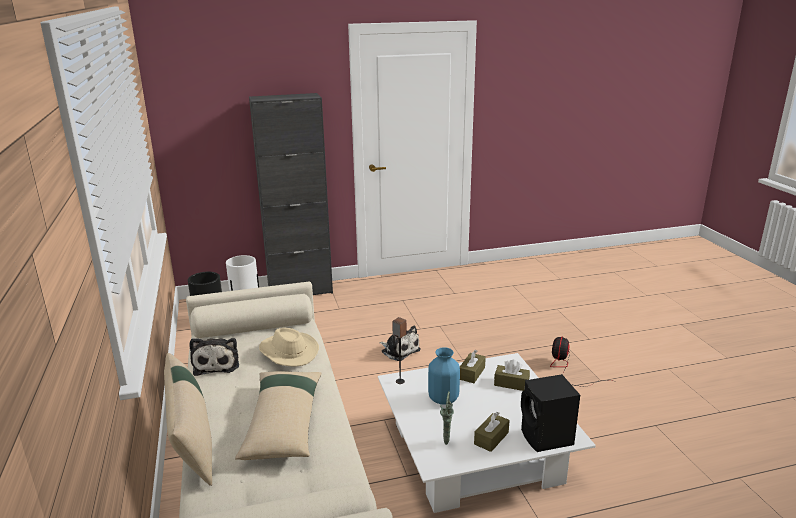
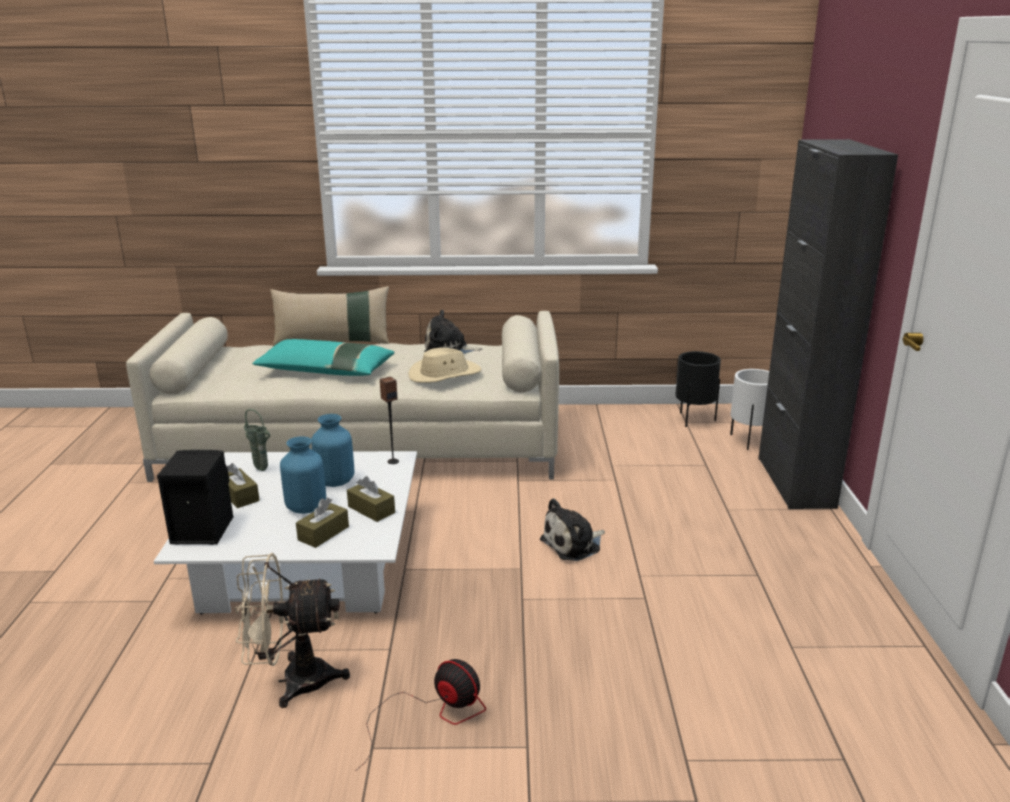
camera: 105 degrees right, 0 degrees up
(283, 423) = (325, 371): beige pillow -> turquoise pillow
(486, 401) = (305, 507): none -> blue vase
(584, 418) = (293, 681): none -> beige fan

